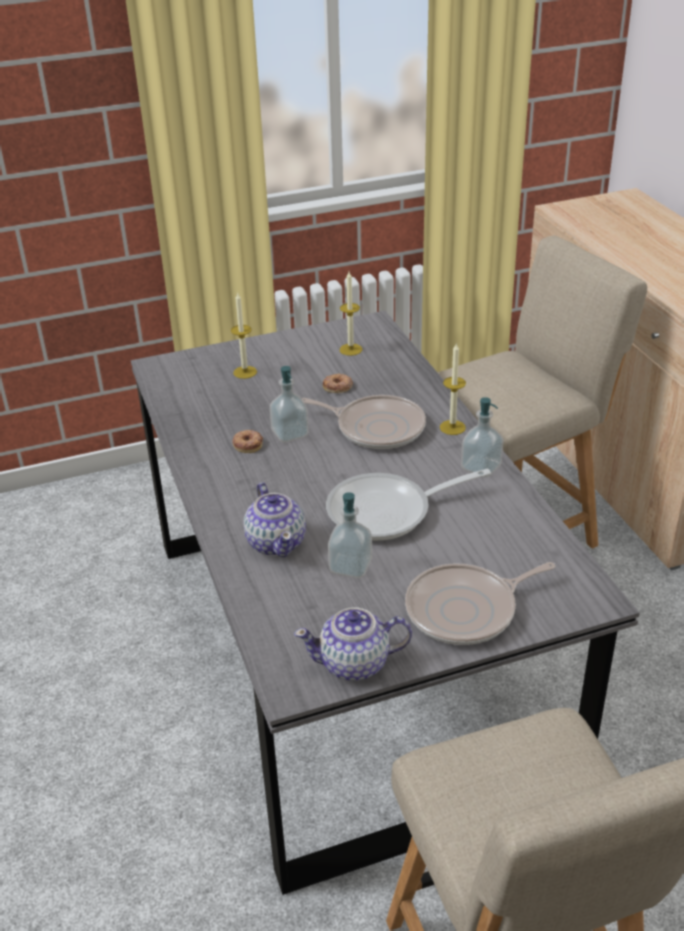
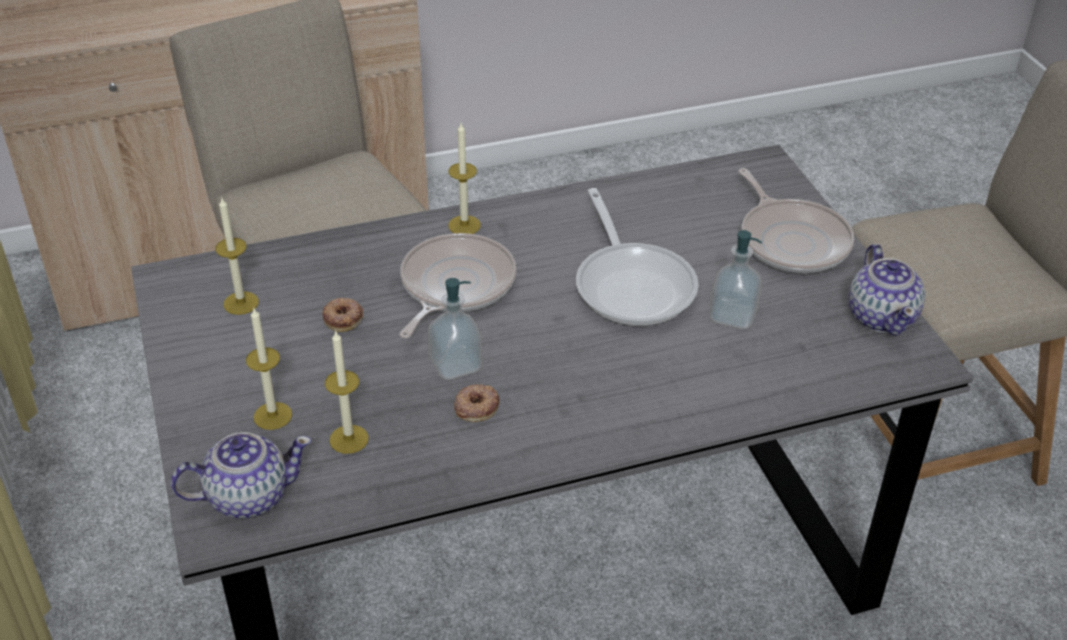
camera: 90 degrees left, 5 degrees up
(222, 399) = (349, 439): none -> candle
(276, 542) = (692, 375): teapot -> teapot (247, 496)
(481, 467) = (550, 211): soap dispenser -> none

